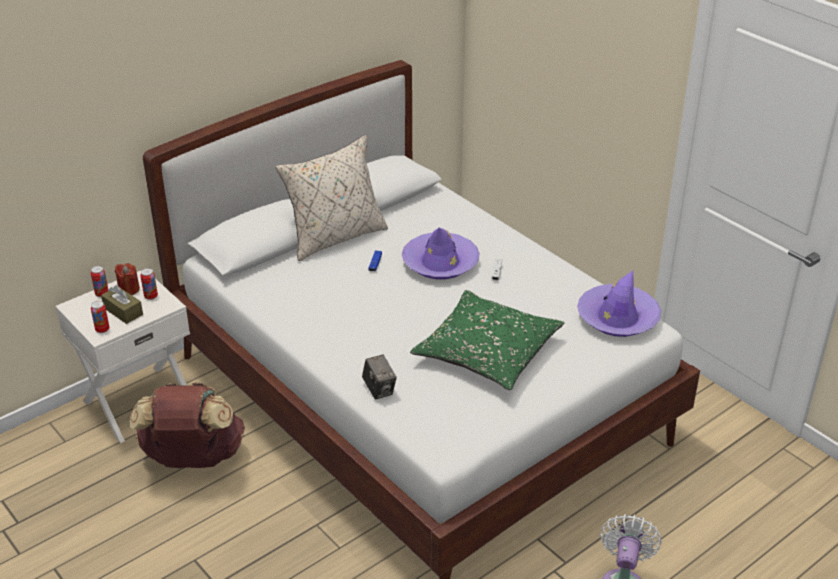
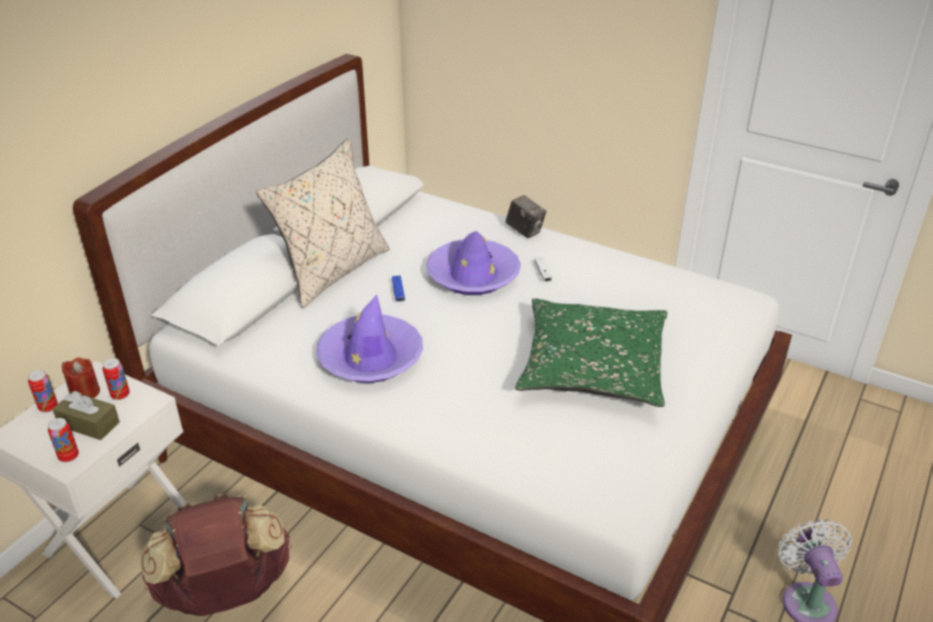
camera: 20 degrees left, 0 degrees up
(379, 389) = (494, 446): camera -> camera (525, 231)
(617, 318) = (704, 295): purple hat -> purple hat (370, 358)

